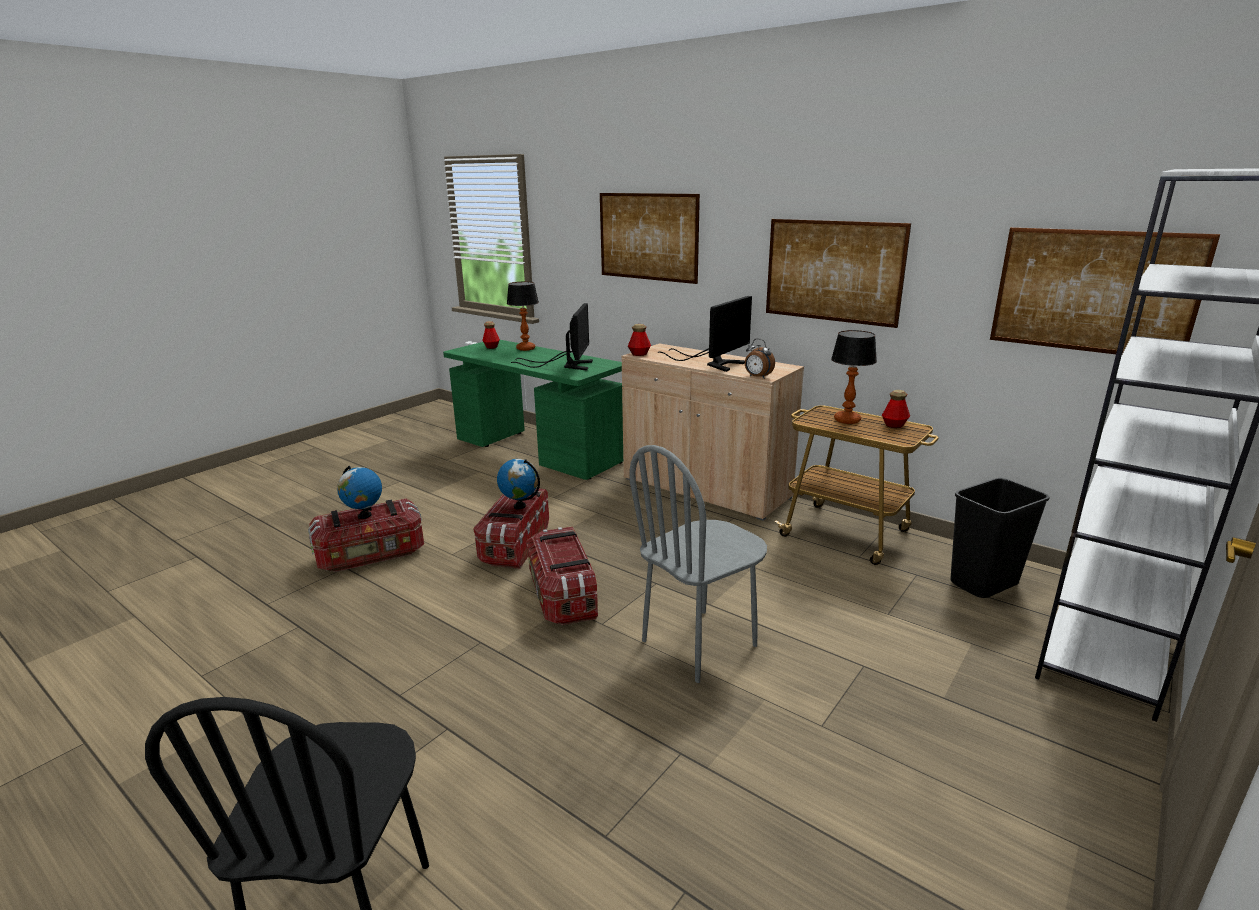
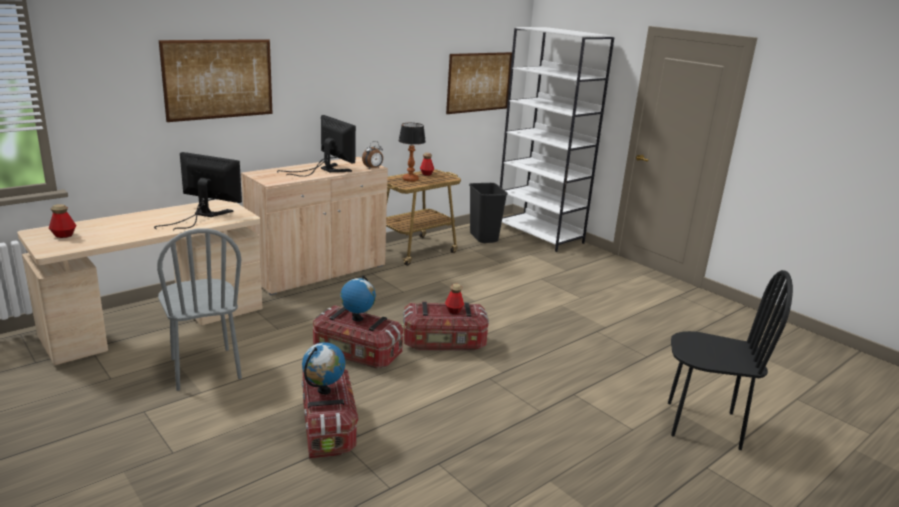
camera: 80 degrees left, 0 degrees up
(525, 349) = (103, 223): table lamp -> none
(538, 452) = (156, 324): green desk -> beige desk
(639, 354) = (270, 181): bottle -> bottle (454, 311)
(699, 643) = (512, 311): grey chair -> grey chair (204, 369)
(833, 271) = (369, 88): picture -> none

